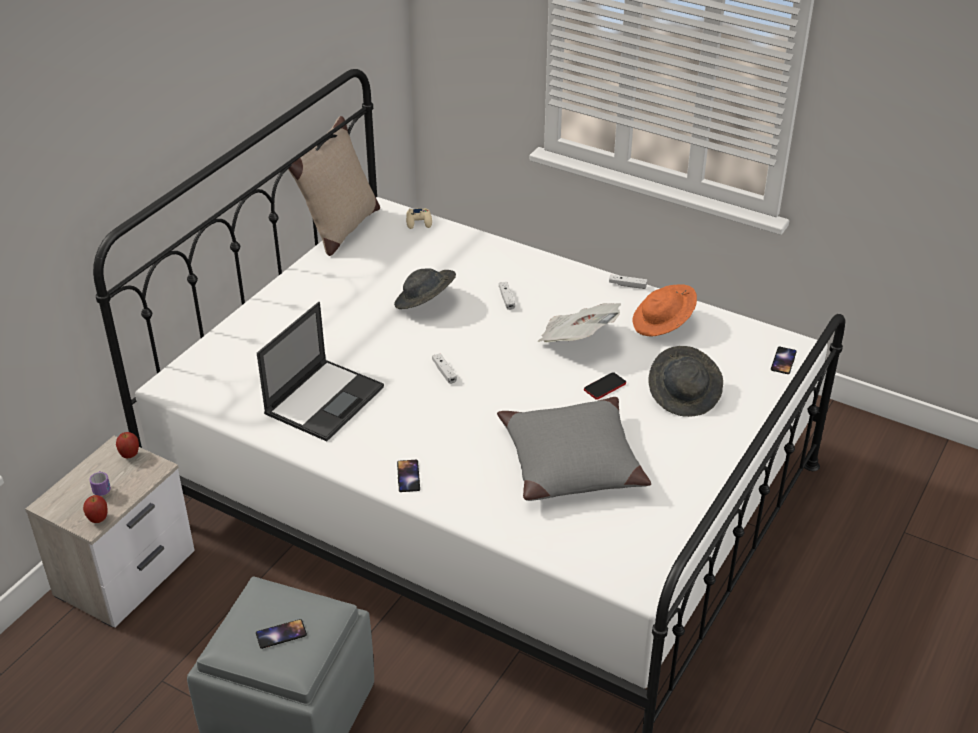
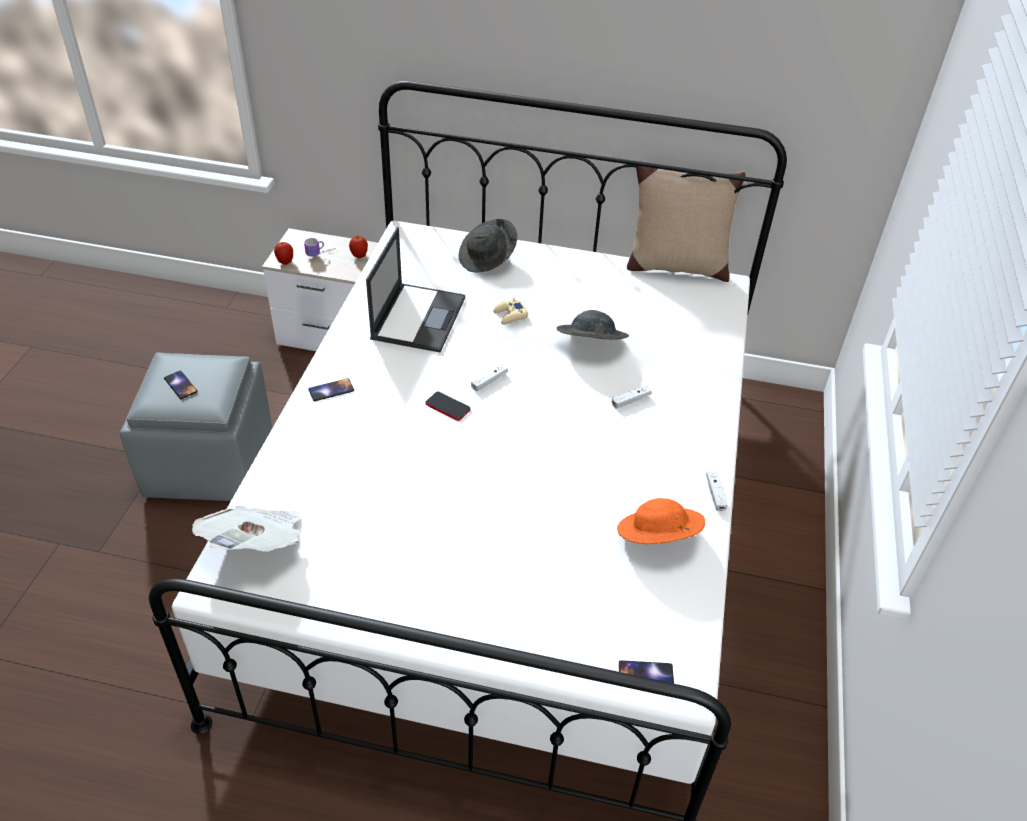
camera: 70 degrees right, 5 degrees up
(325, 399) = (418, 317): laptop -> laptop turned 90 degrees counterclockwise
(419, 222) = (724, 312): beige game controller -> beige game controller (510, 315)
(570, 462) = (384, 499): grey pillow -> none
(577, 340) = (588, 468): newspaper -> newspaper (257, 545)
(604, 386) = (517, 505): phone -> phone (447, 407)
(684, 395) = (532, 579): grey hat -> grey hat (487, 259)

